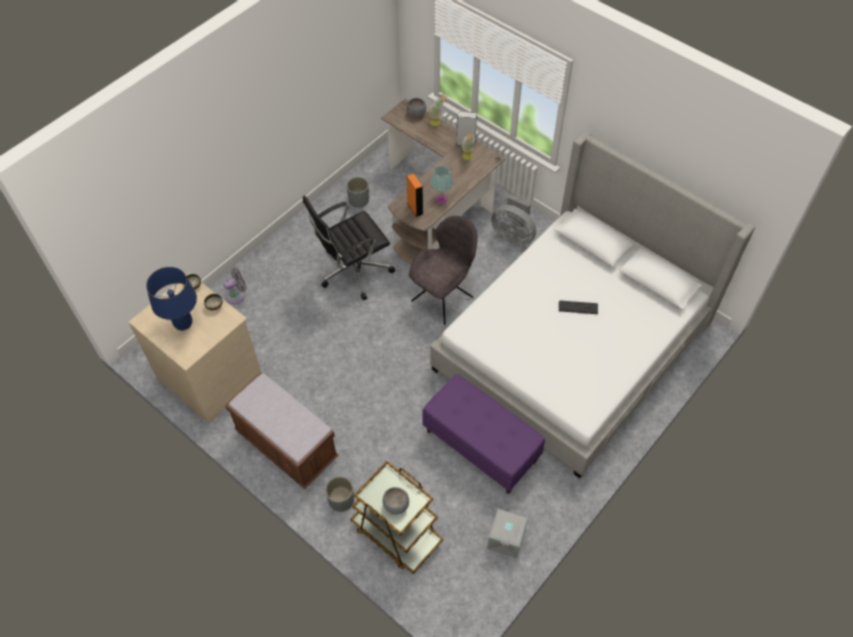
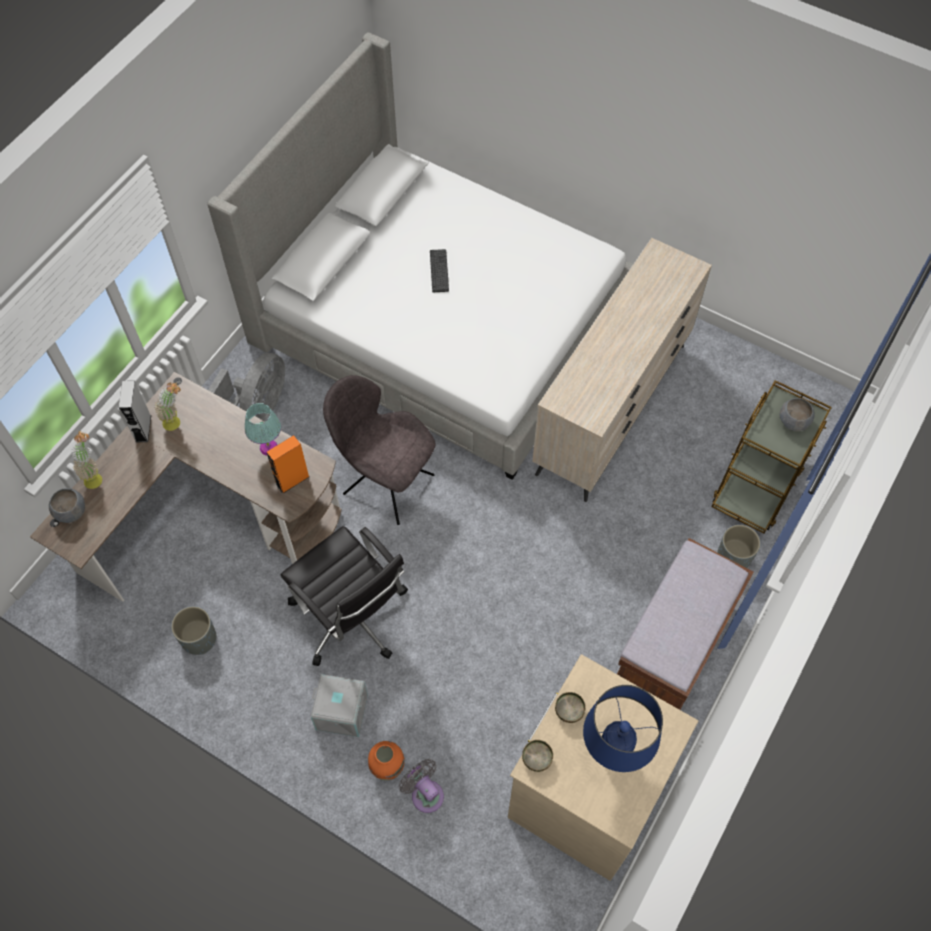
camera: 100 degrees left, 5 degrees up
(257, 279) = (387, 767): none -> orange vase
(481, 446) = (613, 408): purple bench -> beige dresser
(505, 538) = (726, 370): grey storage box -> grey storage box (341, 713)

